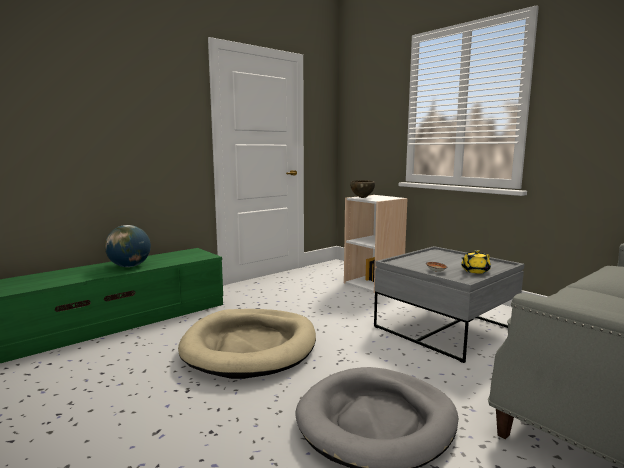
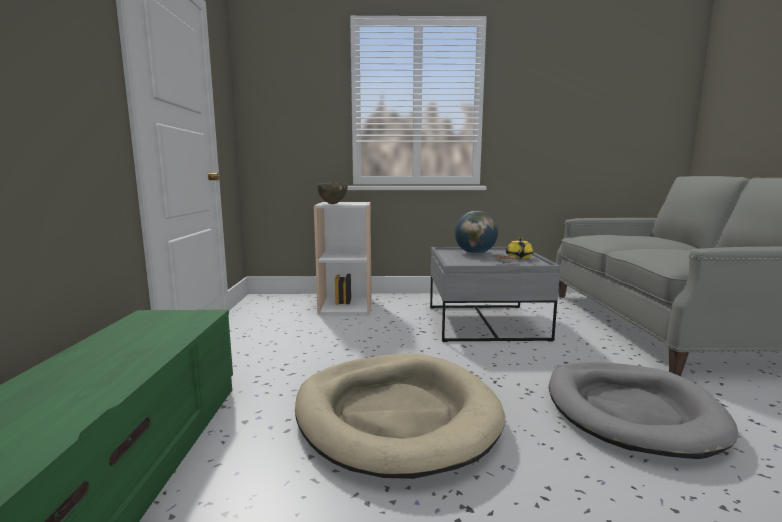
camera: 50 degrees left, 0 degrees up
(130, 266) = (98, 372): globe -> globe (475, 253)

